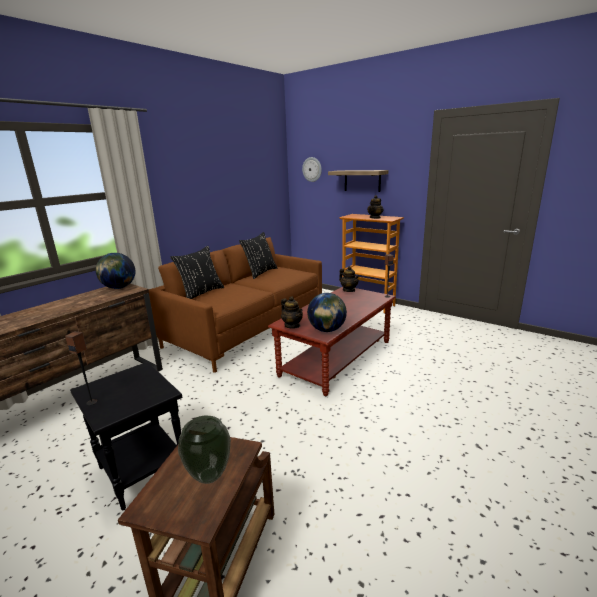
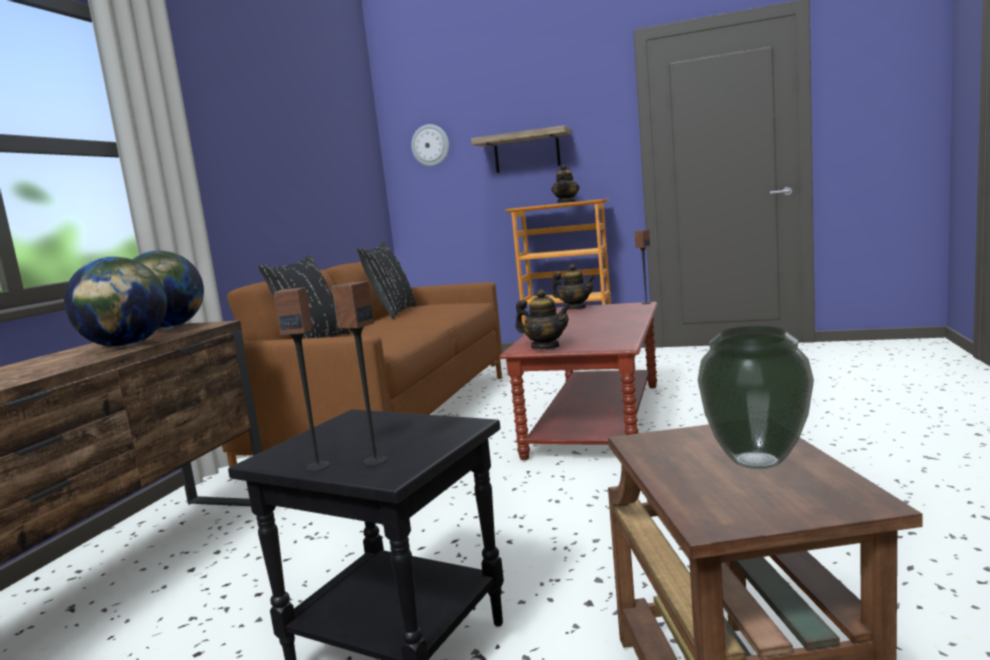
camera: 20 degrees left, 10 degrees down
(110, 407) = (375, 461): none -> speaker
(327, 330) = (613, 340): globe -> globe (126, 346)

